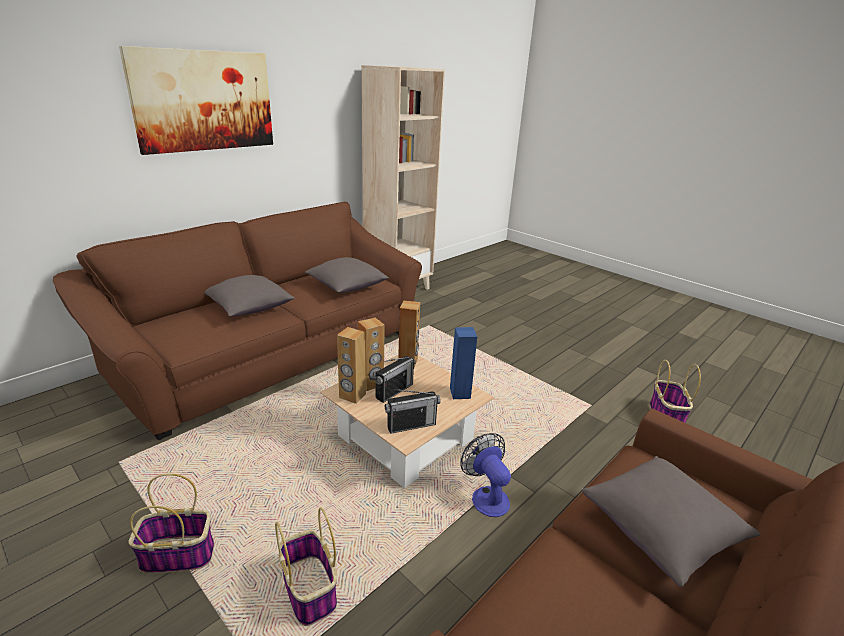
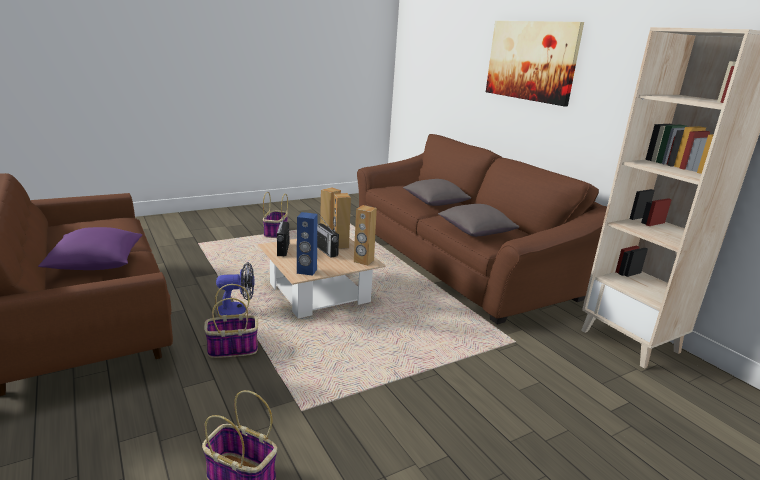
camera: 105 degrees right, 5 degrees down
(310, 591) = (228, 254): basket -> basket (232, 349)
(661, 530) = (96, 264): grey pillow -> purple pillow

